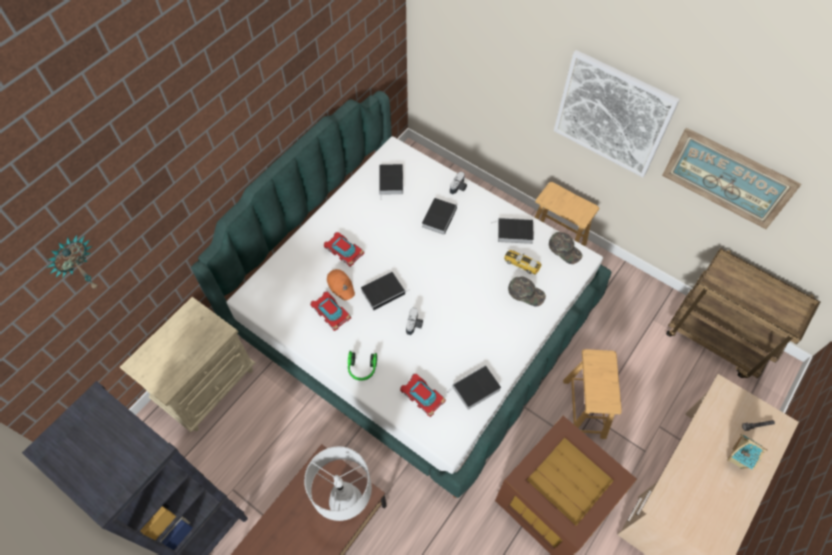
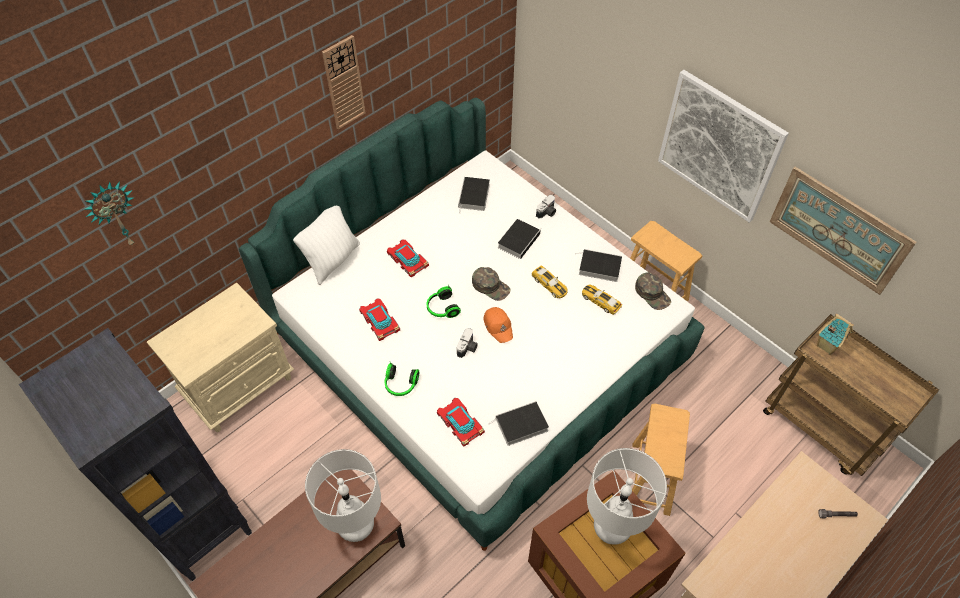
camera: 10 degrees right, 5 degrees down
(266, 101) = (344, 83): none -> wall clock
(276, 260) = (333, 260): none -> white pillow
(341, 285) = (396, 295): orange cap -> orange cap (498, 326)
(384, 291) = (442, 308): book -> headphones
(474, 255) = (549, 285): none -> toy car
(526, 293) = (599, 333): green cap -> green cap (491, 286)
(570, 470) = (611, 531): none -> white table lamp
(736, 457) = (805, 546): toy house -> toy house (826, 345)

